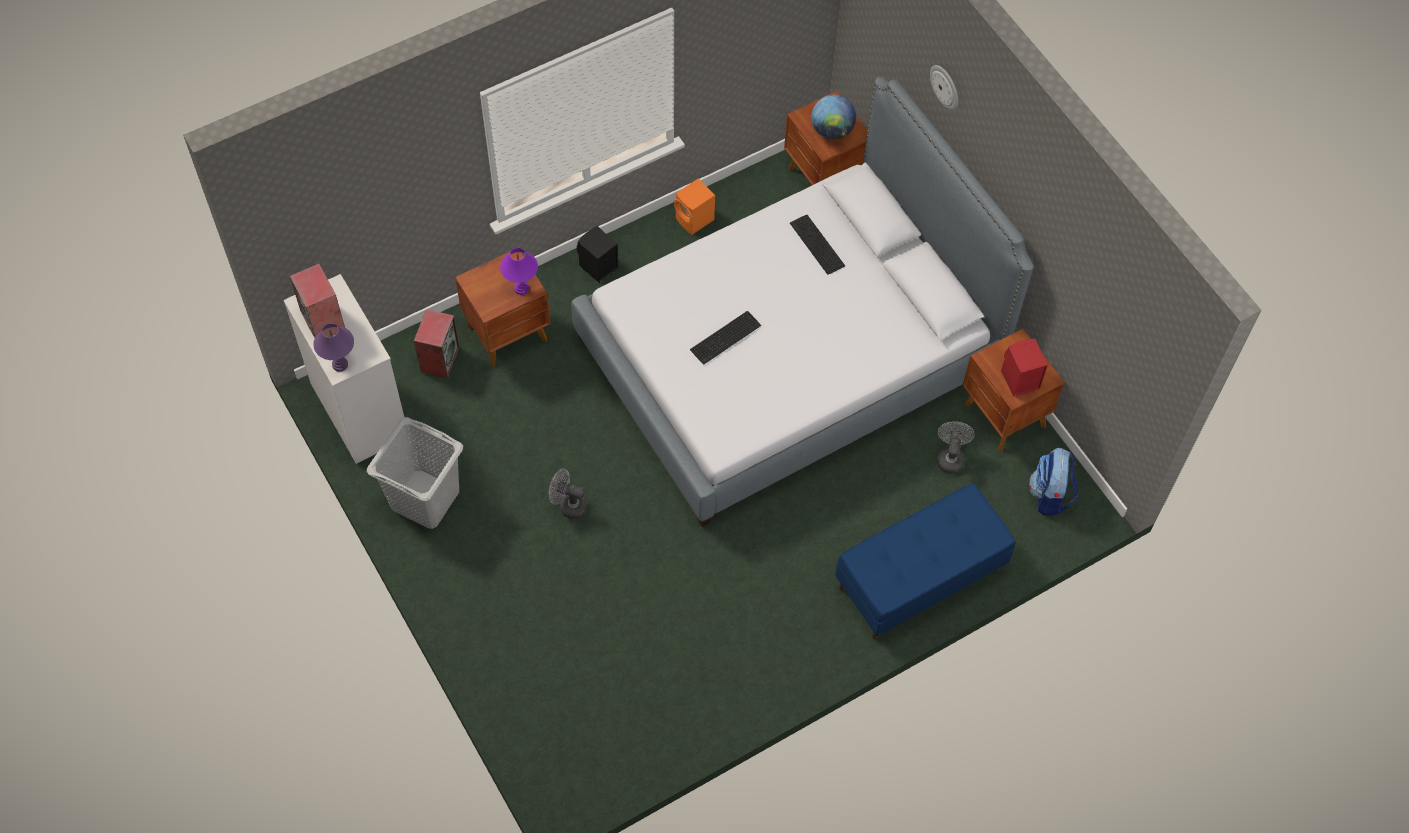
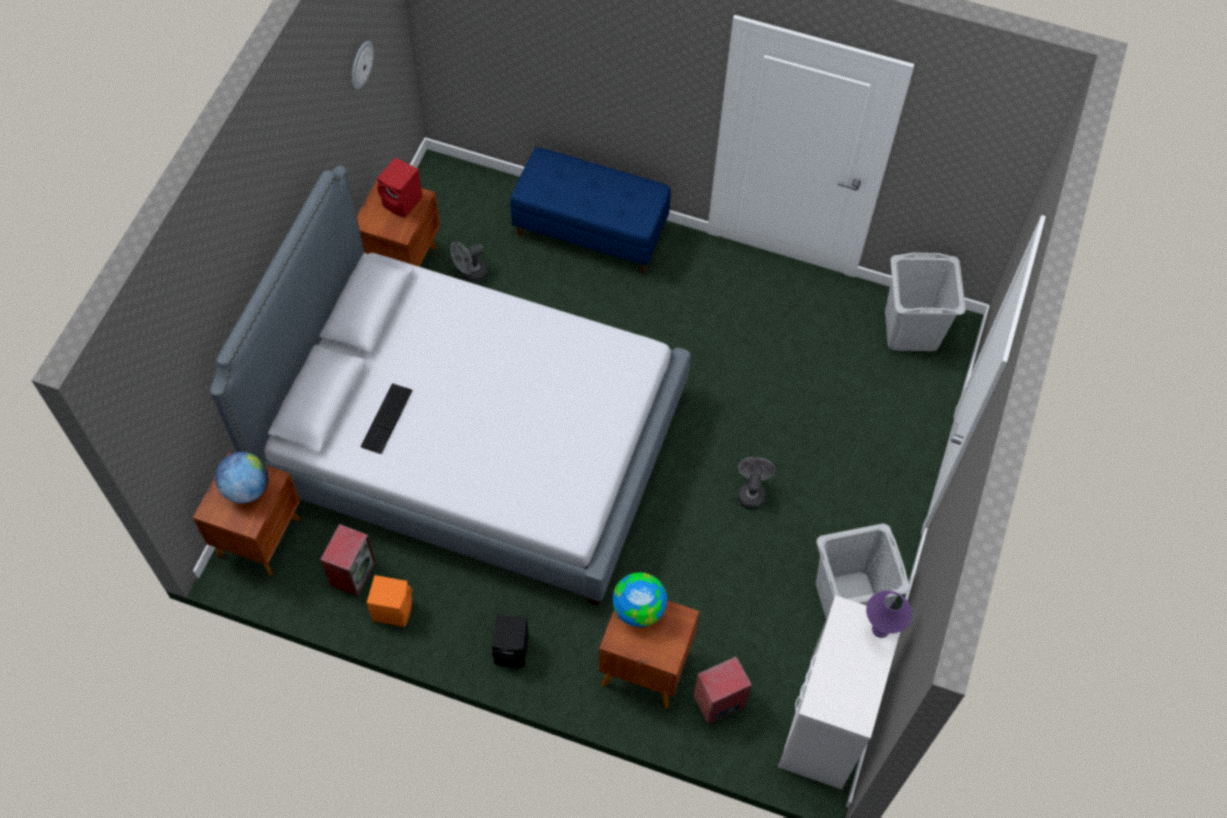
camera: 130 degrees left, 0 degrees up
(324, 321) = (855, 682): speaker -> speaker (352, 572)
(521, 288) = (638, 609): purple table lamp -> globe
(568, 505) = (751, 492): grey fan -> grey fan turned 150 degrees counterclockwise
(595, 754) = (910, 330): none -> grey laundry basket
(727, 338) = (541, 417): keyboard -> none
(945, 87) = (227, 268): wall clock -> wall clock (361, 64)
(1050, 495) = (448, 197): backpack -> none

